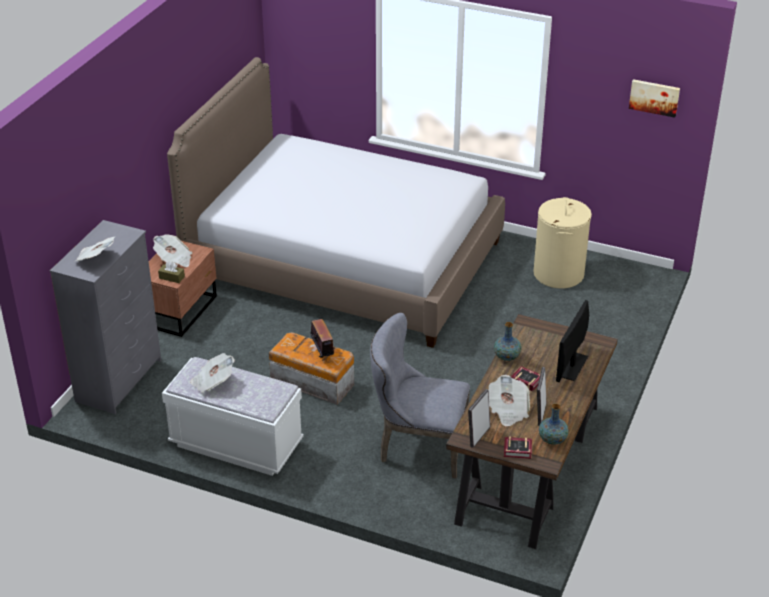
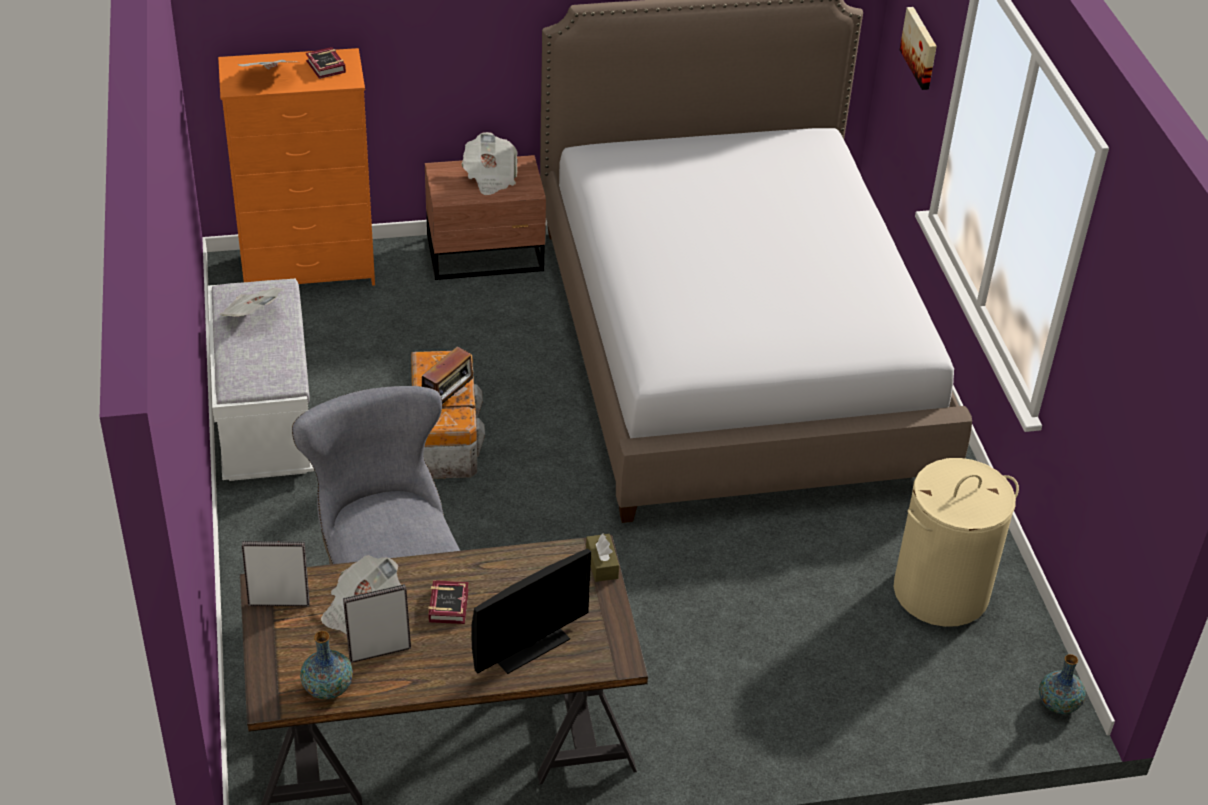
camera: 55 degrees right, 5 degrees up
(120, 380) = (309, 270): grey dresser -> orange dresser
(172, 277) = (450, 192): brown tissue box -> brown tissue box (601, 564)
(507, 356) = (492, 562): vase -> vase (1058, 704)
(519, 451) = (275, 659): book -> book (325, 68)
(572, 366) = (528, 645): monitor -> monitor turned 150 degrees clockwise
(654, 97) = (1163, 399): picture -> picture (921, 47)

